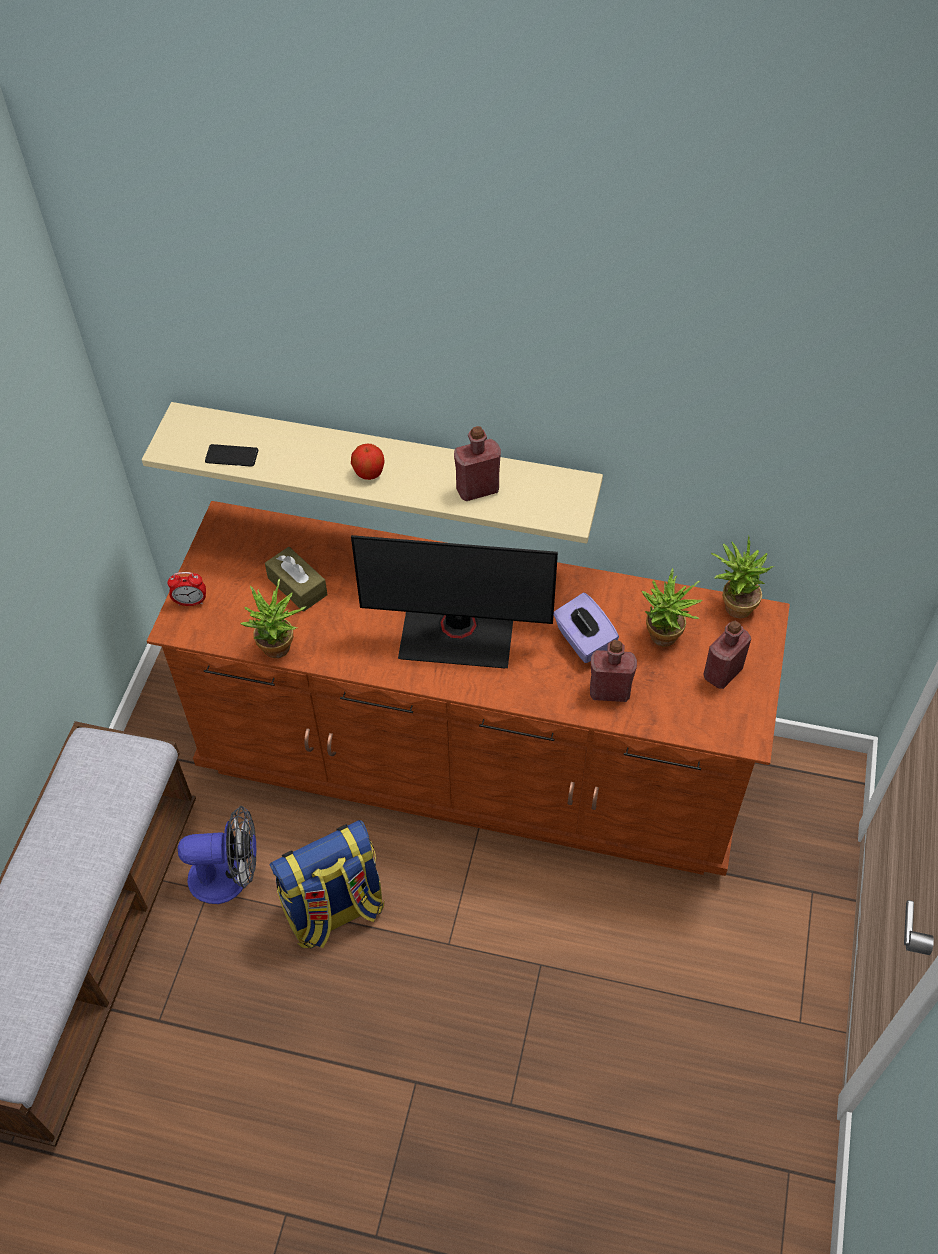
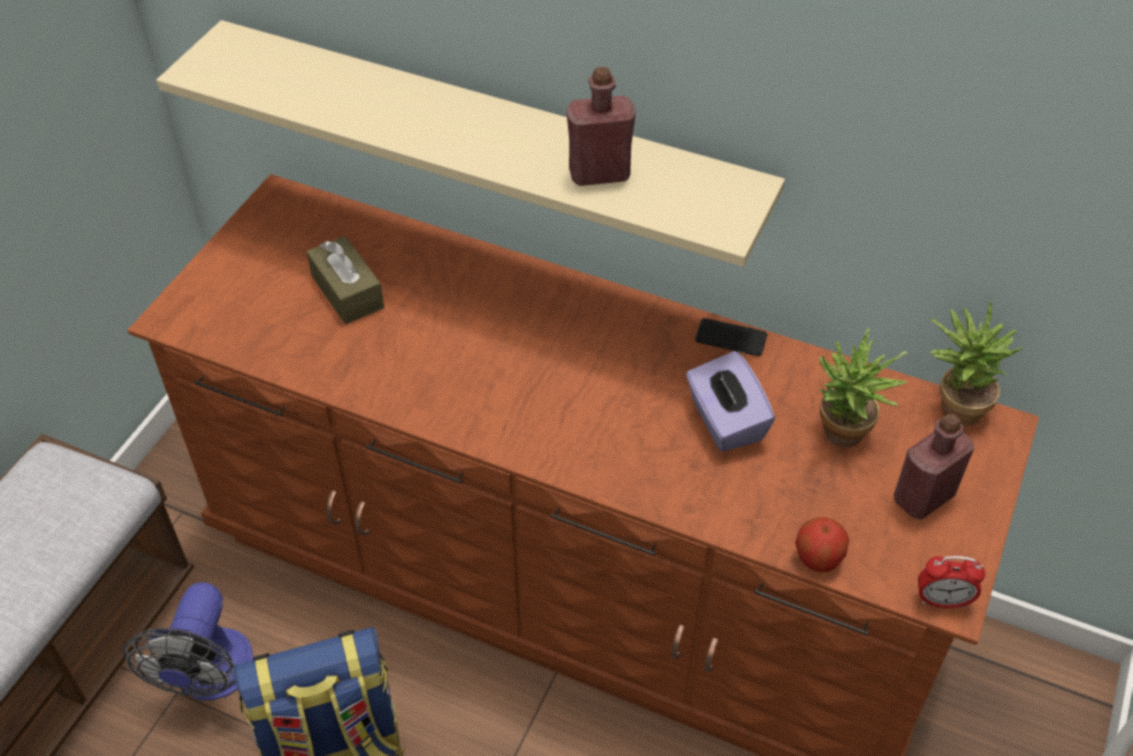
camera: 10 degrees right, 5 degrees down
(191, 602) = (201, 290): alarm clock -> alarm clock (942, 601)
(229, 876) = (210, 678): fan -> fan turned 90 degrees clockwise
(231, 456) = (275, 90): phone -> phone (731, 338)
(280, 651) = (298, 369): potted plant -> none
(369, 473) = (453, 134): apple -> apple (818, 558)
(457, 633) = (548, 384): monitor -> none
(609, 692) = (749, 497): red bottle -> none

